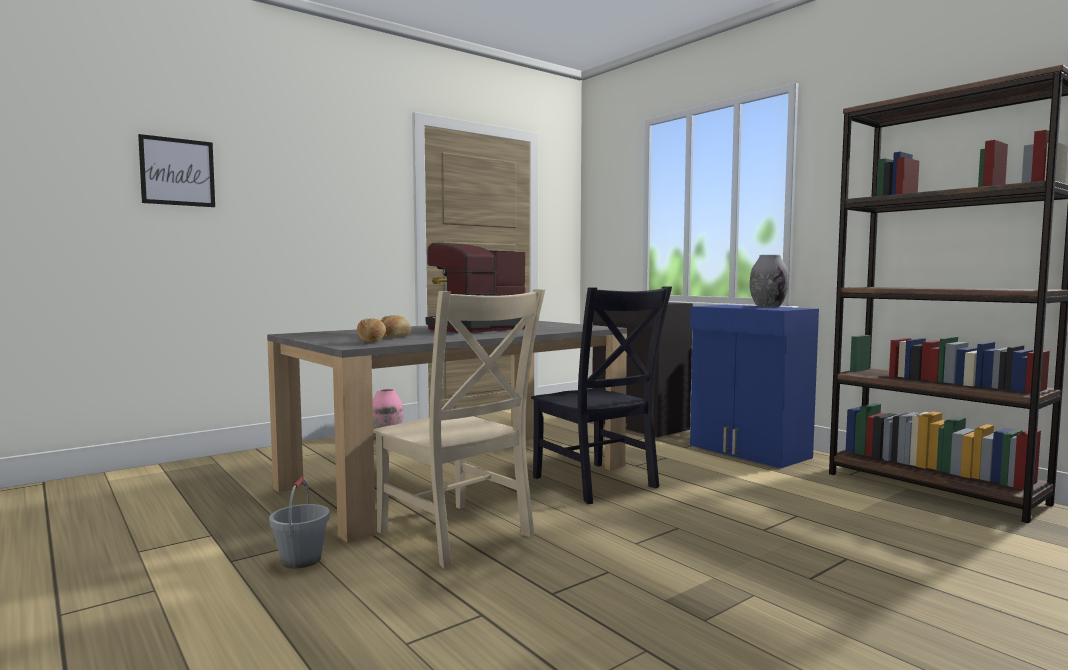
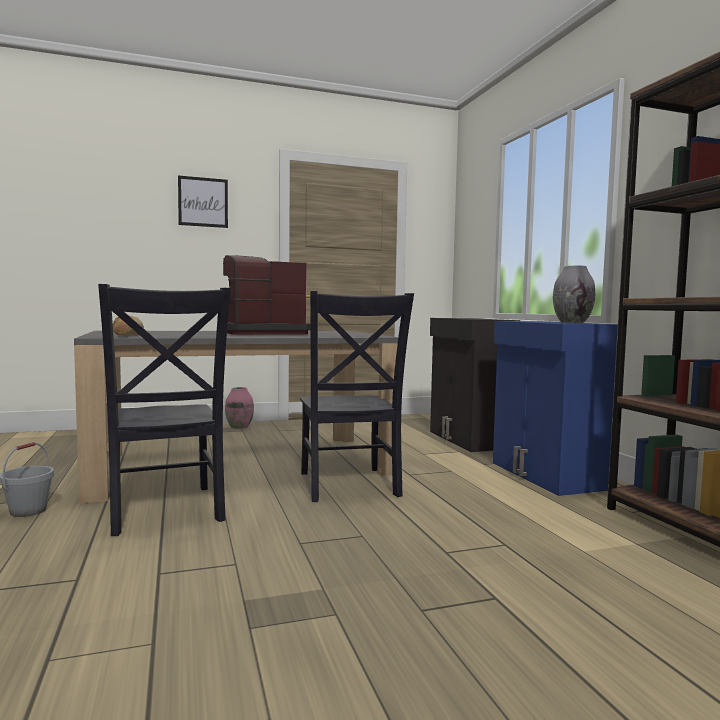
camera: 20 degrees right, 0 degrees up
(177, 172) = (75, 205): picture -> picture (203, 202)
(394, 337) = (165, 334): bread -> none
(458, 535) = (165, 511): beige chair -> black chair

